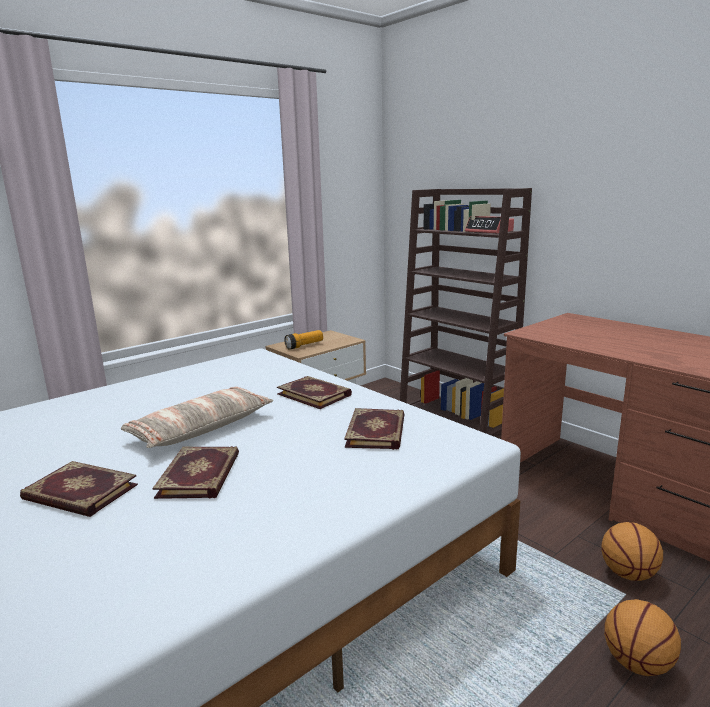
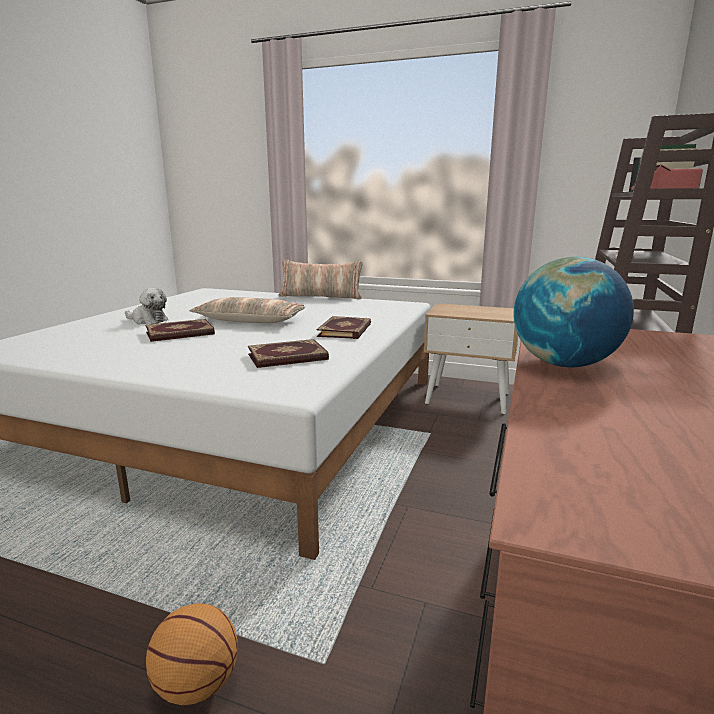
camera: 60 degrees right, 0 degrees up
(79, 493) = (148, 320): book -> plush toy
(146, 378) = (321, 296): none -> pillow
(304, 346) = (459, 310): flashlight -> none
(612, 348) = (564, 364): none -> globe
(628, 574) = (372, 664): basketball -> none

